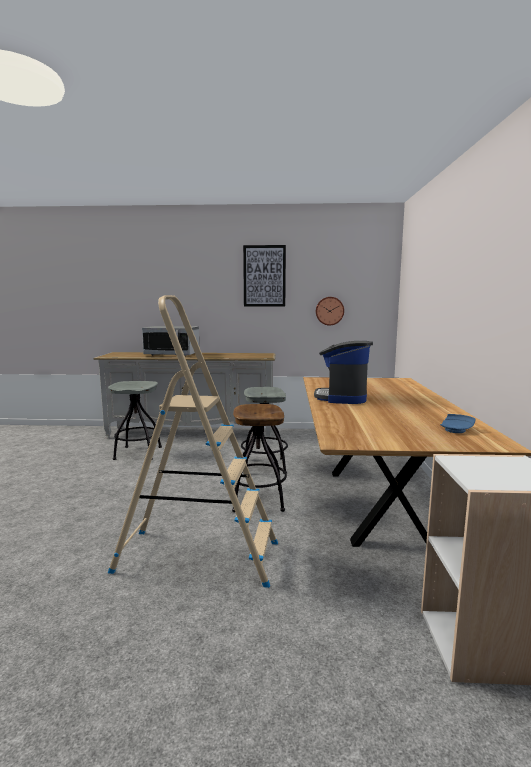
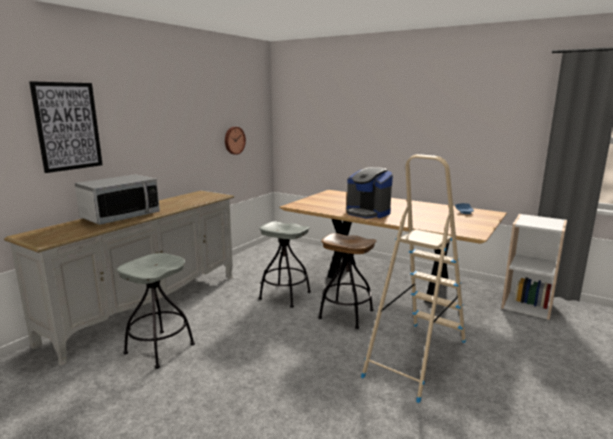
camera: 60 degrees left, 5 degrees up
(264, 276) = (182, 107): picture -> picture (68, 126)

